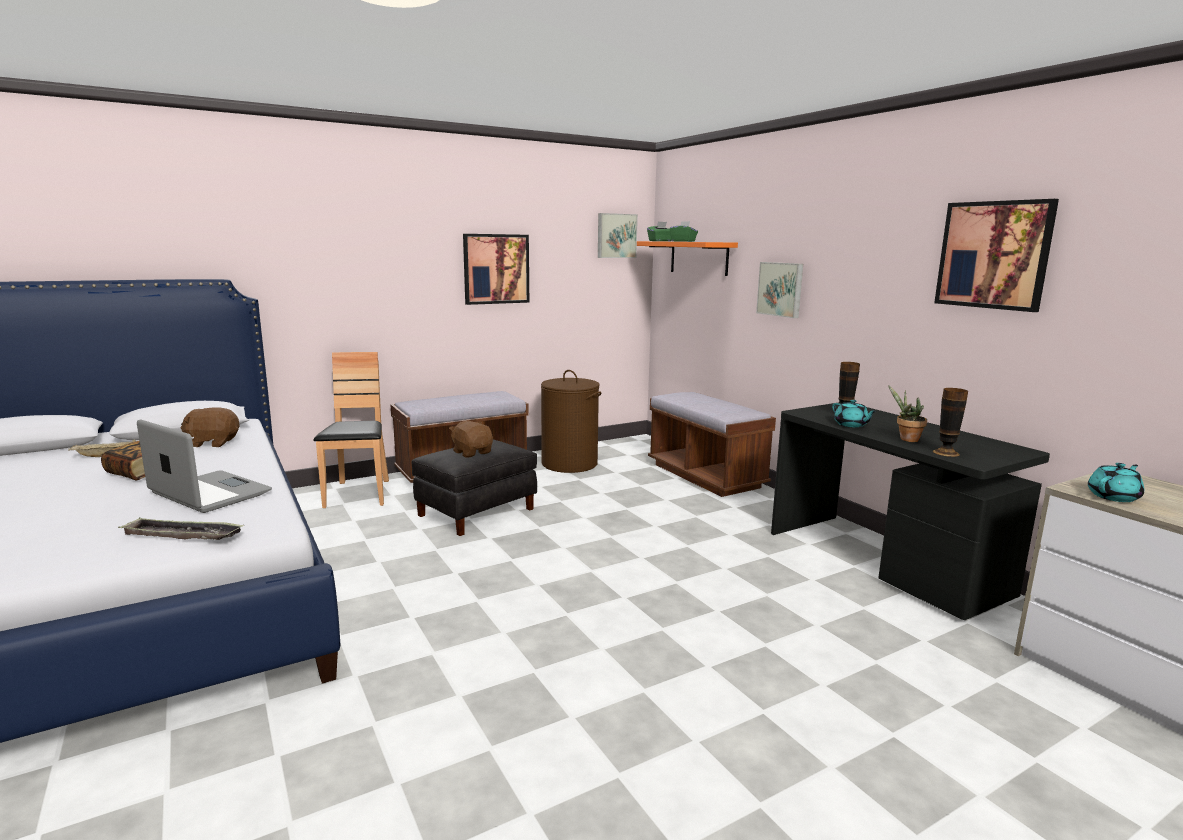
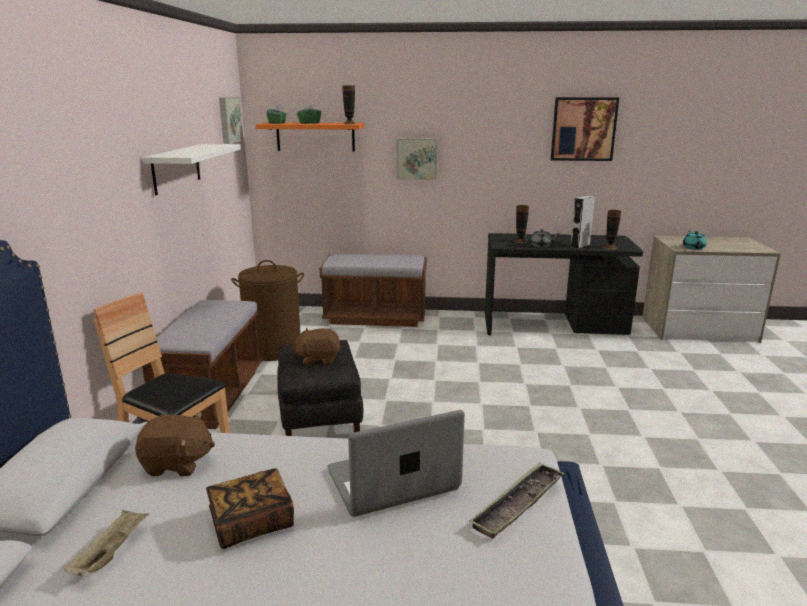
camera: 55 degrees left, 5 degrees up
(213, 443) = (177, 464): brown plush toy -> brown plush toy turned 120 degrees counterclockwise
(496, 269) = (176, 168): picture -> white shelf
(708, 241) = (349, 123): none -> vase
(851, 425) = (541, 245): turquoise teapot -> grey teapot
(906, 439) = (580, 246): potted plant -> grey speaker

